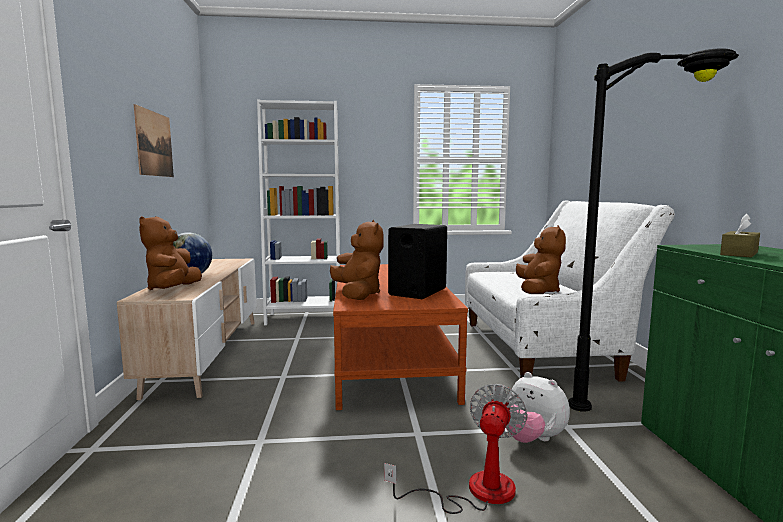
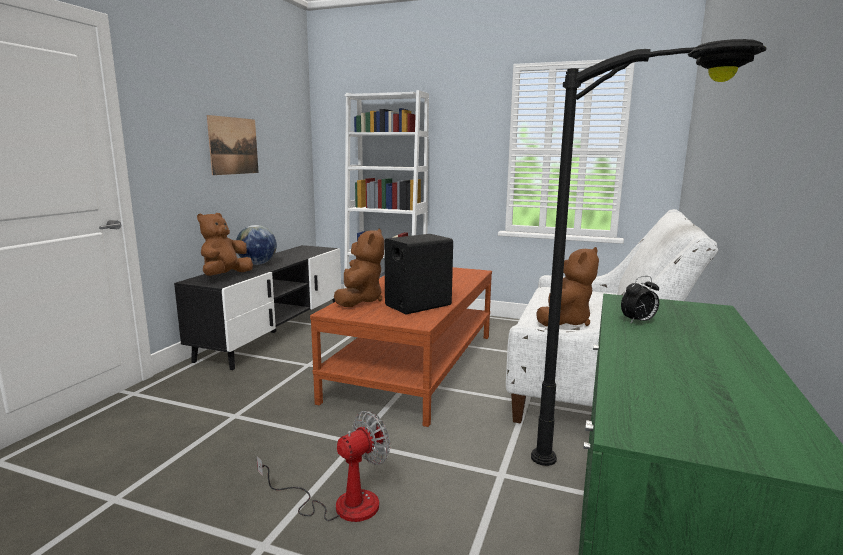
camera: 25 degrees right, 5 degrees up
(208, 353) = (275, 332): beige tv stand -> black tv stand
(532, 439) = (449, 476): plush toy -> none
(739, 253) = (638, 322): brown tissue box -> alarm clock

